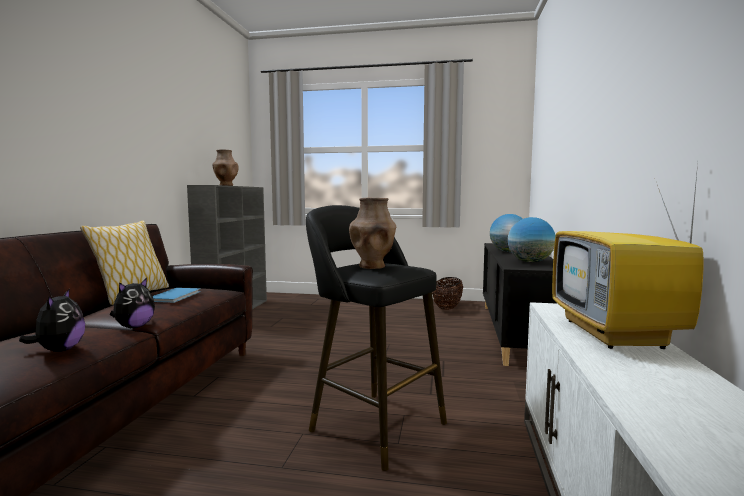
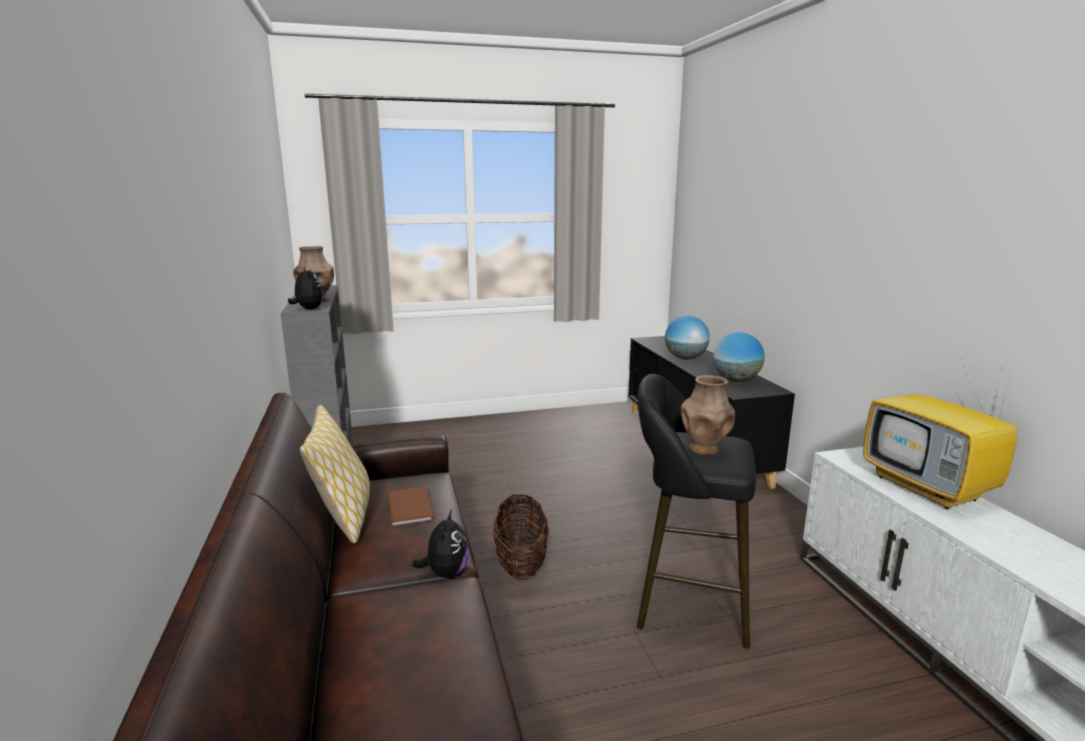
camera: 25 degrees left, 10 degrees up
(59, 350) = (456, 639): plush toy -> plush toy (308, 309)
(176, 296) = (411, 506): blue book -> brown book
(447, 308) = (593, 420): basket -> basket (521, 564)

